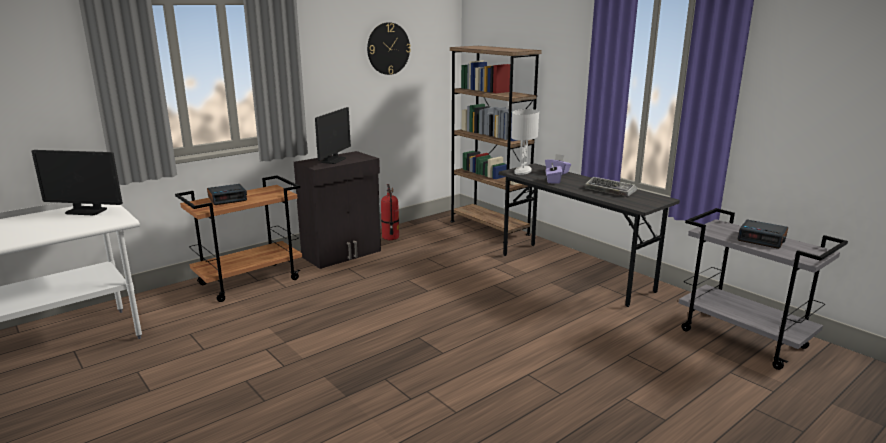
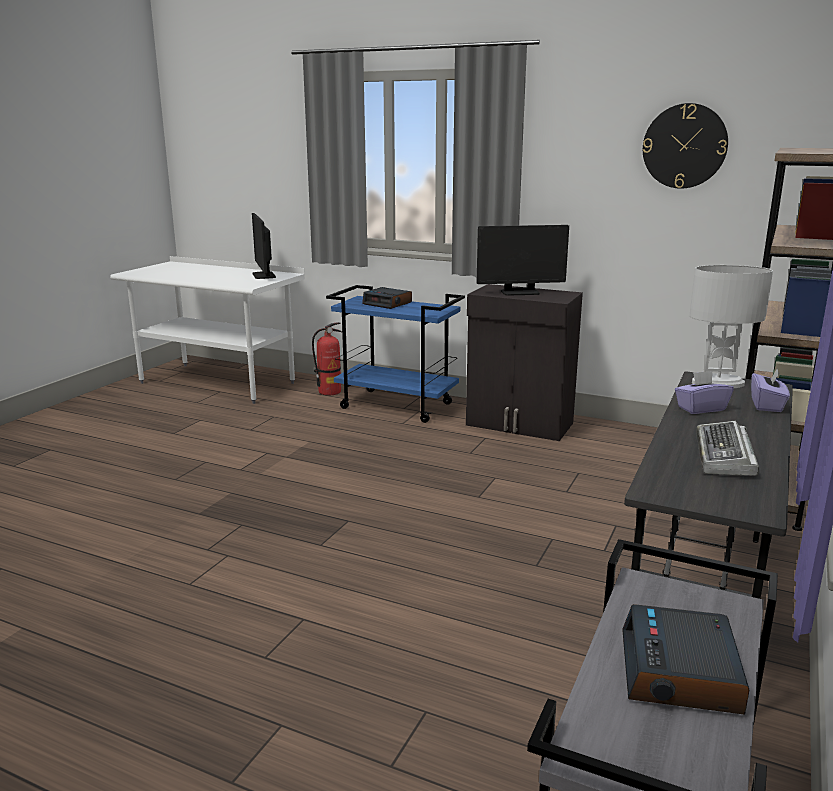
camera: 65 degrees right, 0 degrees up
(250, 281) = (397, 406): brown cart -> blue cart
(390, 237) = (609, 435): fire extinguisher -> fire extinguisher (329, 392)

